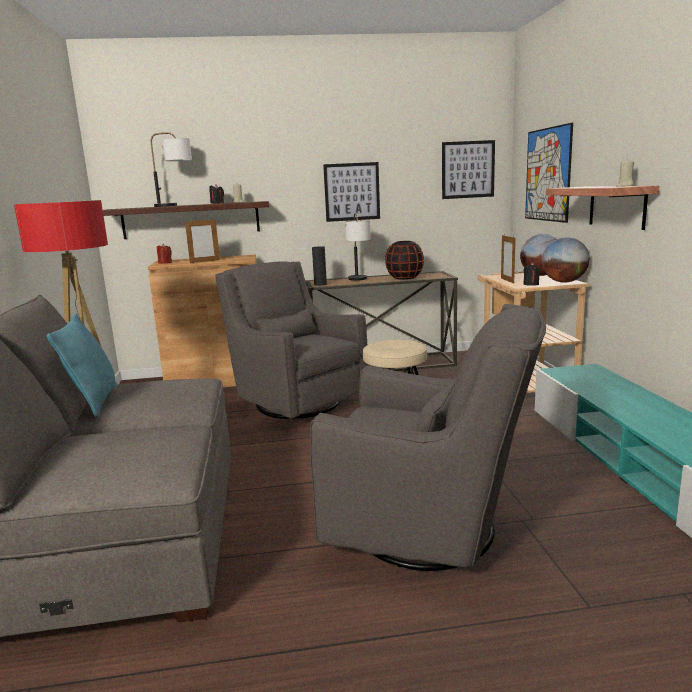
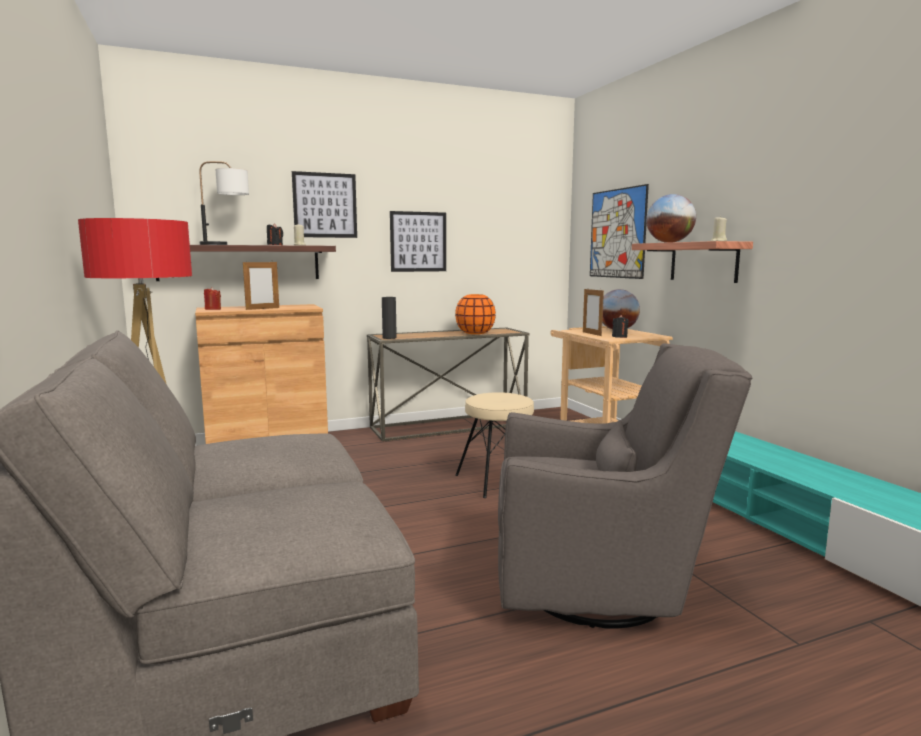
camera: 15 degrees left, 5 degrees down
(94, 402) = (201, 461): turquoise pillow -> none
(296, 402) = (375, 466): grey armchair -> none
(358, 280) = (427, 334): table lamp -> none
(404, 278) = (475, 333): black vase -> orange vase
(468, 169) = (531, 226): picture -> picture (325, 205)
(564, 282) = (648, 335): globe -> globe (669, 242)

